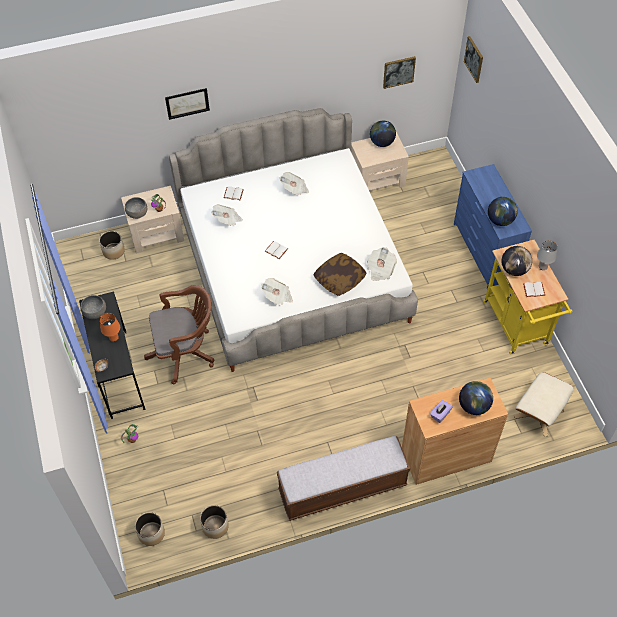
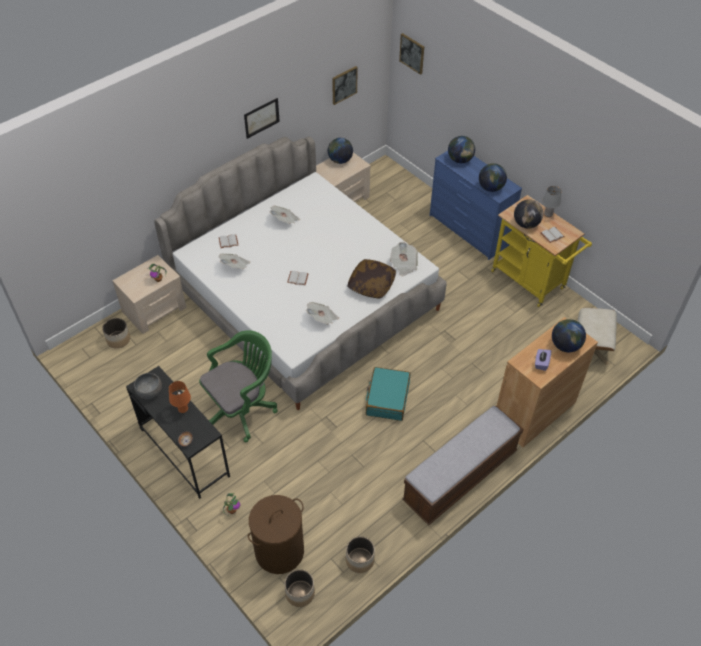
camera: 25 degrees left, 5 degrees down
(137, 213) = (137, 290): grey bowl -> none
(153, 491) = (279, 551): none -> brown laundry basket
(185, 352) = (242, 408): brown office chair -> green office chair
(187, 103) = (165, 158): picture -> picture (261, 118)
(316, 390) = (387, 398): none -> turquoise suitcase
(486, 181) = (460, 160): none -> globe

